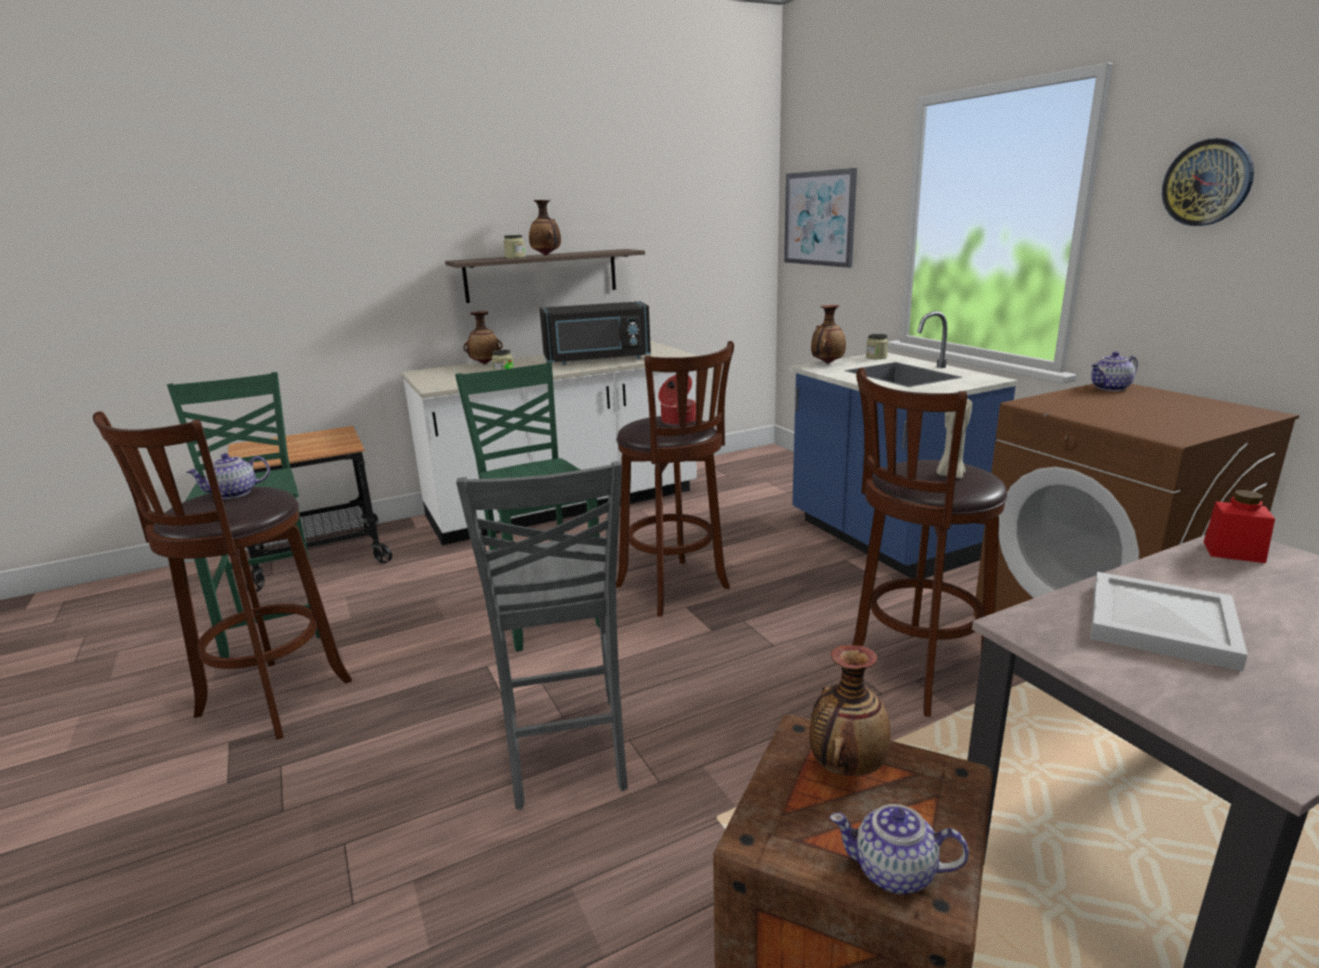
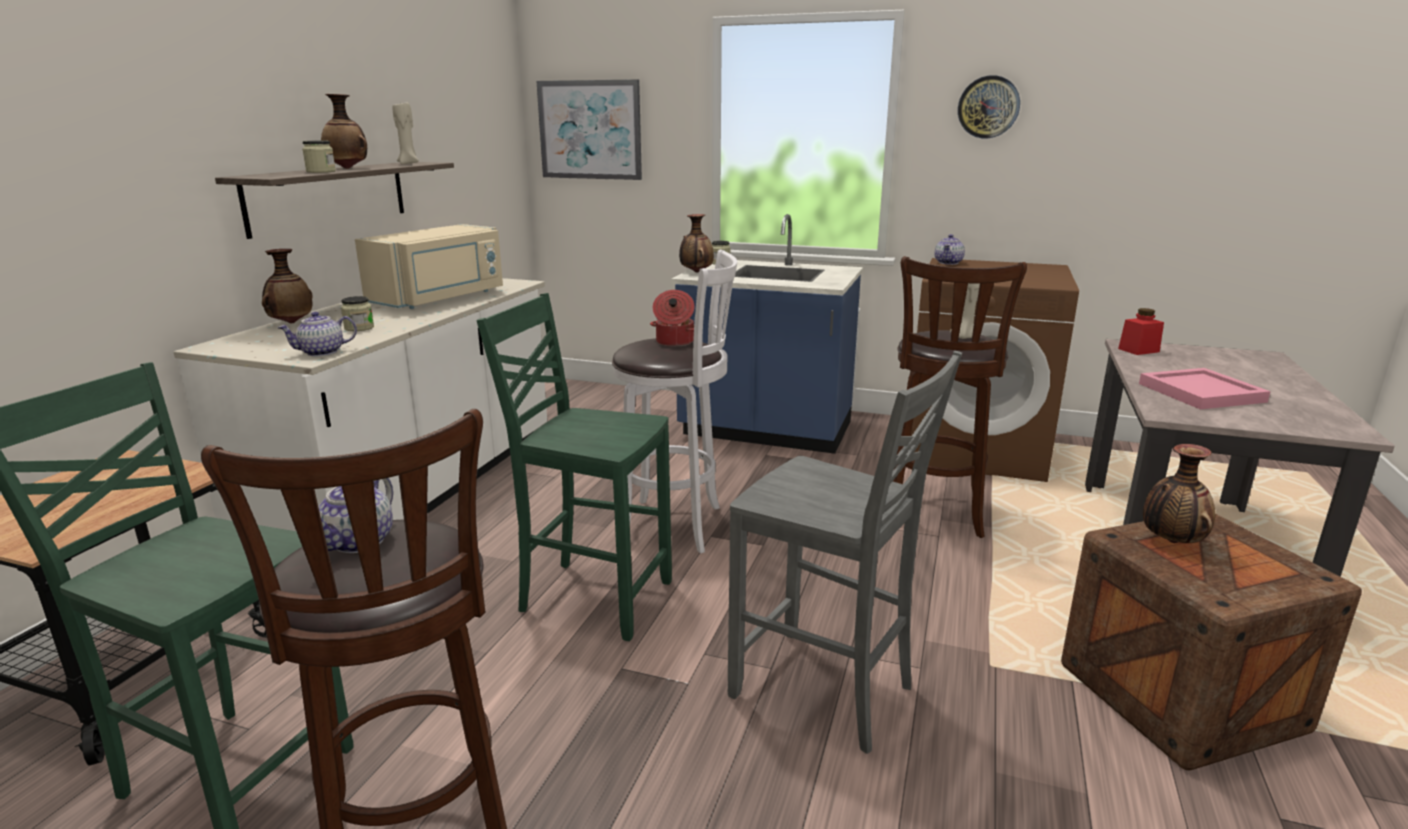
camera: 45 degrees left, 0 degrees up
(597, 359) = (441, 298): black microwave -> beige microwave
(609, 251) = (409, 163): none -> beige candle
(676, 589) = (677, 526): brown stool -> white stool
(893, 872) = (1289, 577): teapot -> teapot (321, 352)
(1163, 623) = (1201, 392): white tray -> pink tray

